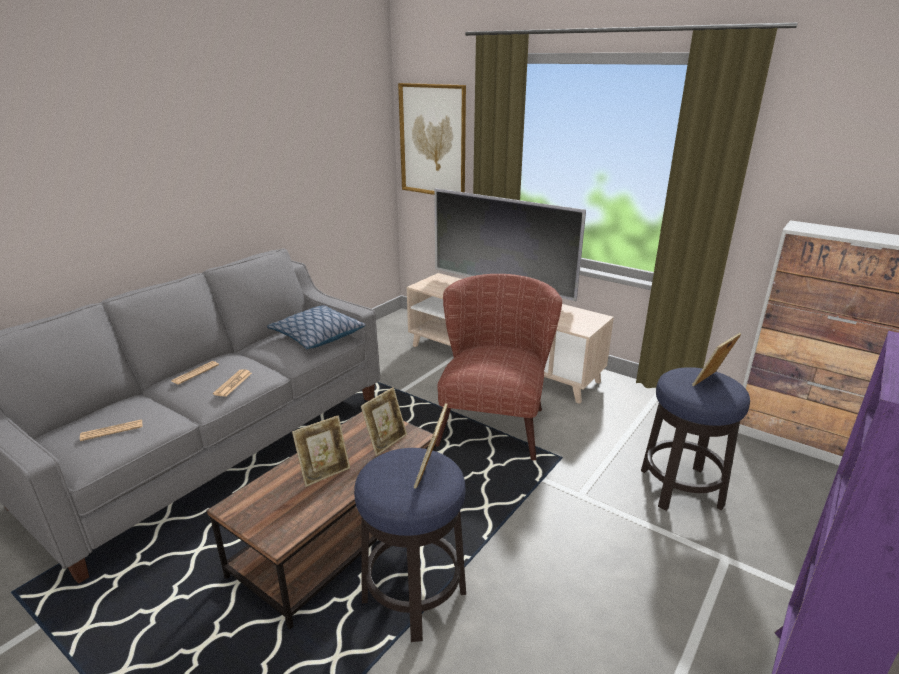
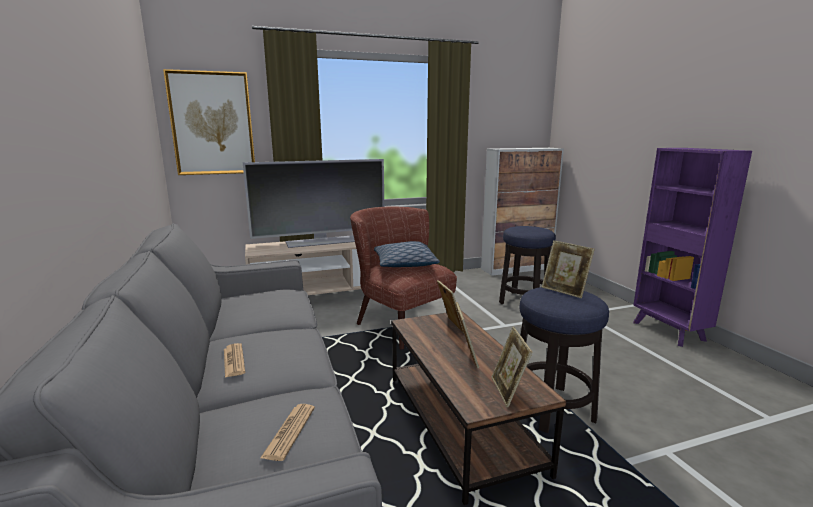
camera: 55 degrees left, 10 degrees down
(233, 383) = (298, 345): newspaper -> none
(317, 336) = (271, 297): pillow -> pillow (405, 264)
(711, 382) = (529, 228): picture frame -> picture frame (508, 391)

